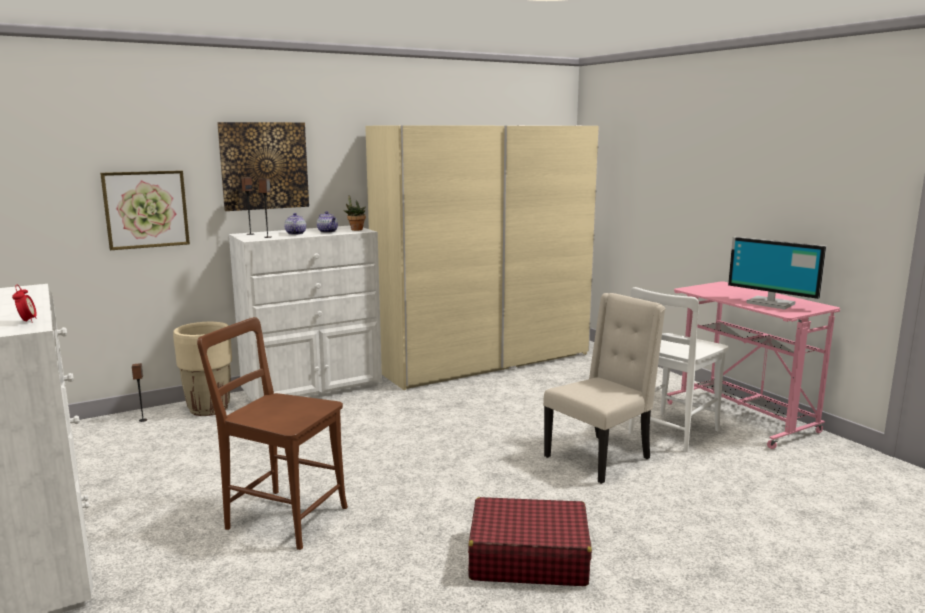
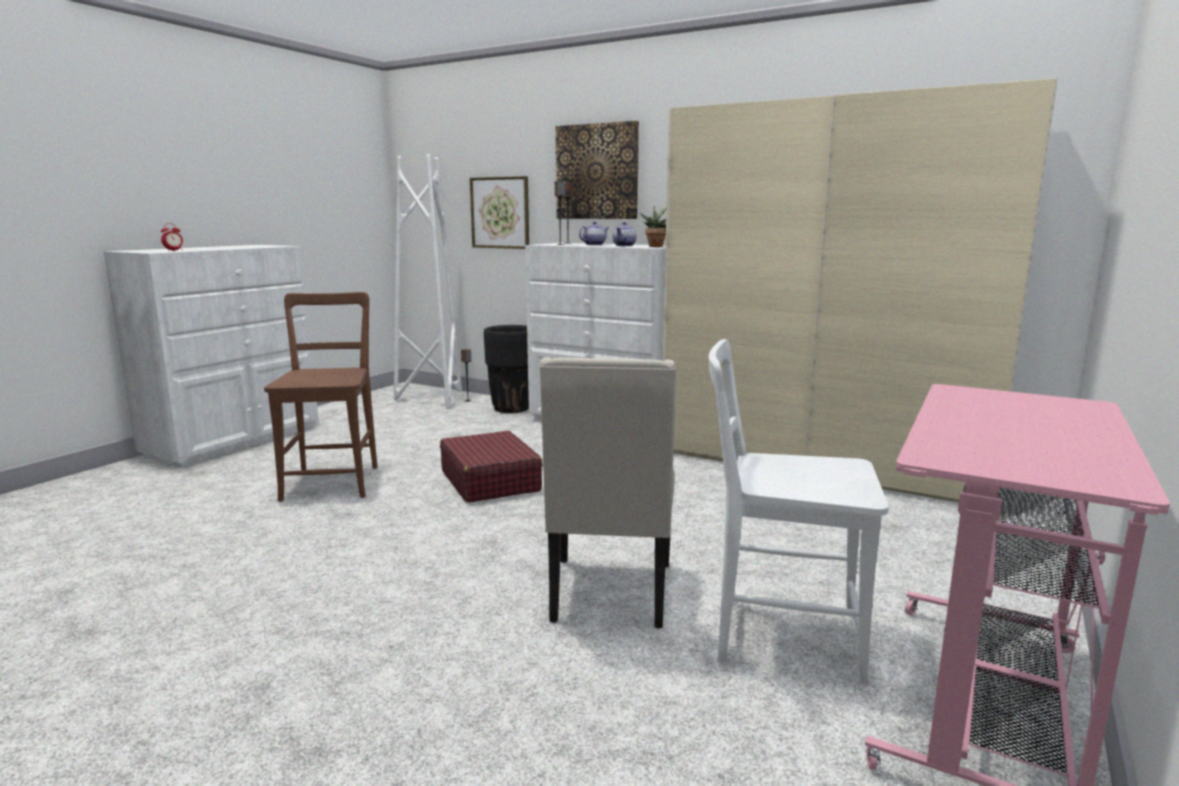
camera: 60 degrees right, 0 degrees up
(107, 433) = (435, 400): none -> white clothes rack
(209, 409) = (511, 408): beige planter -> black planter
(528, 557) = (299, 602): red suitcase -> red suitcase (490, 481)
(599, 457) = (610, 594): beige chair -> beige chair turned 75 degrees clockwise
(771, 303) = (1006, 443): monitor -> none

